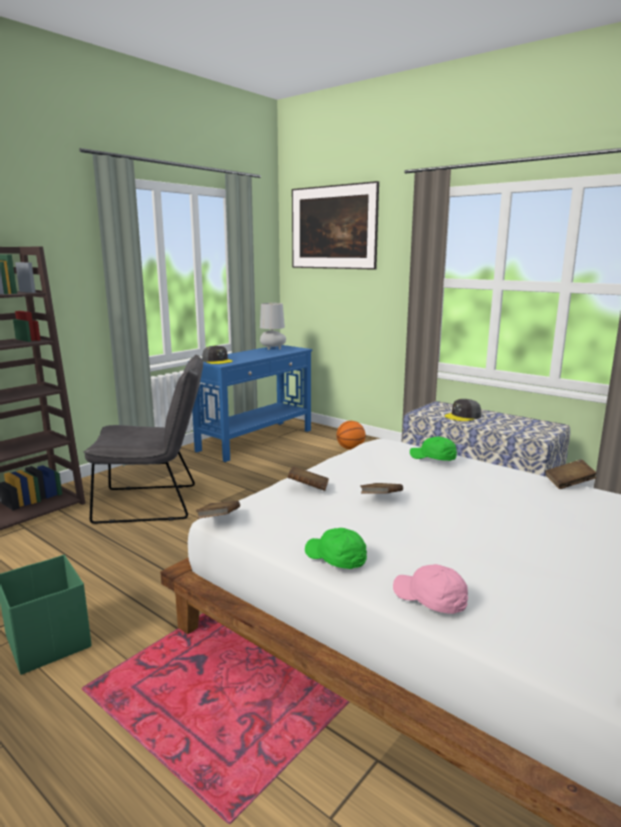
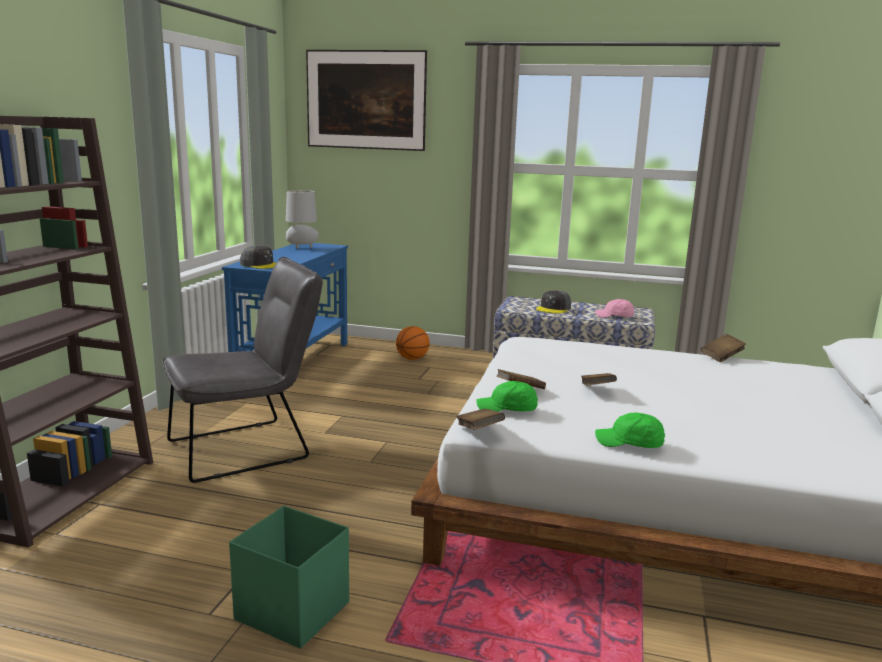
camera: 25 degrees left, 0 degrees up
(430, 600) = (738, 459): pink cap -> pink cap (614, 316)
(433, 458) = (595, 348): green cap -> green cap (507, 409)

